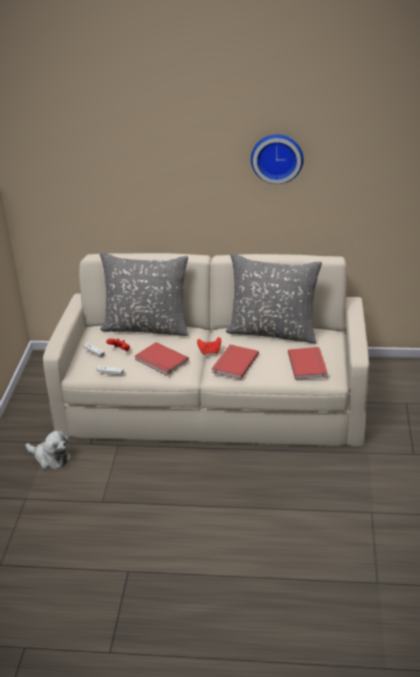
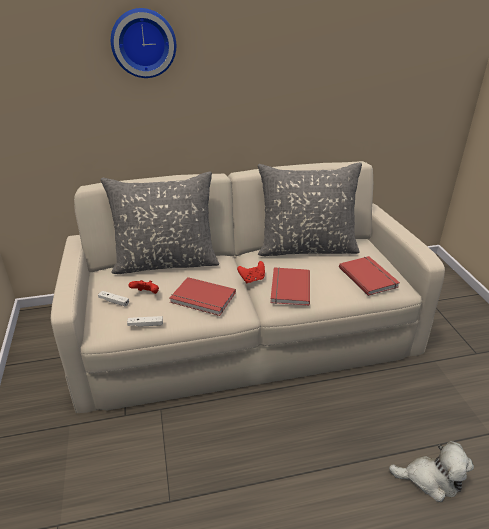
camera: 20 degrees left, 0 degrees up
(50, 458) = (78, 447): plush toy -> plush toy (431, 479)
(277, 157) = (296, 51): wall clock -> wall clock (143, 43)

